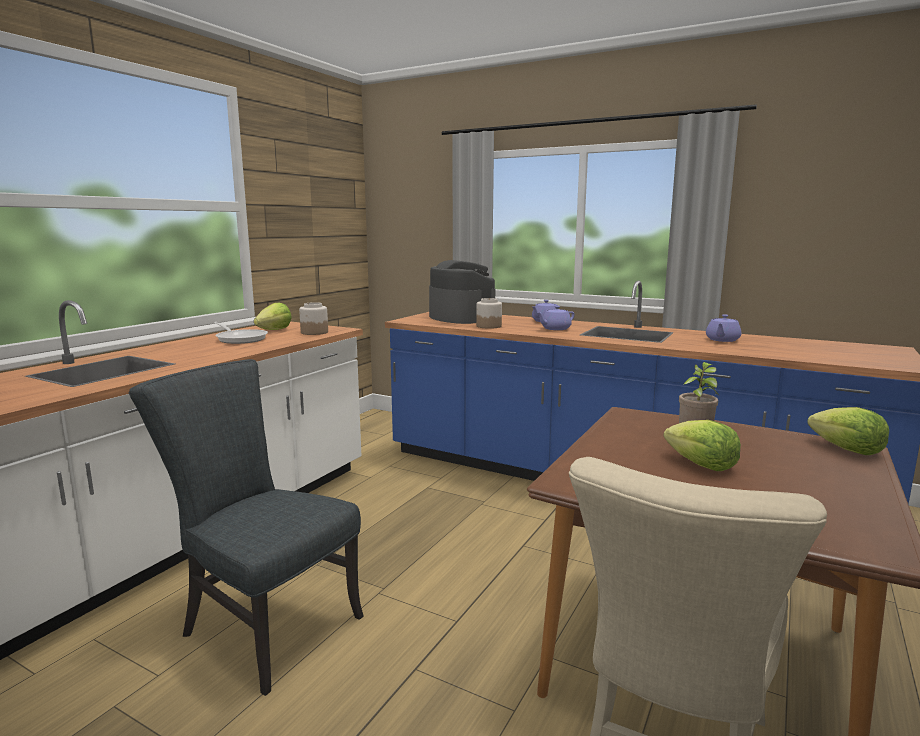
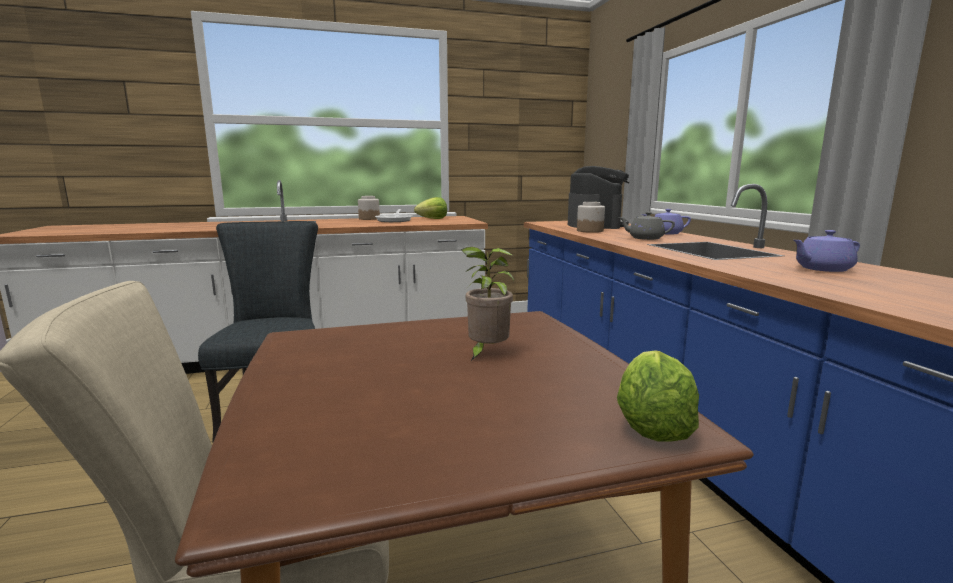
camera: 45 degrees right, 0 degrees up
(314, 332) = (448, 222): jar -> jar (369, 219)
(555, 329) = (645, 238): purple teapot -> grey teapot
(700, 465) = (421, 367): lettuce -> none

